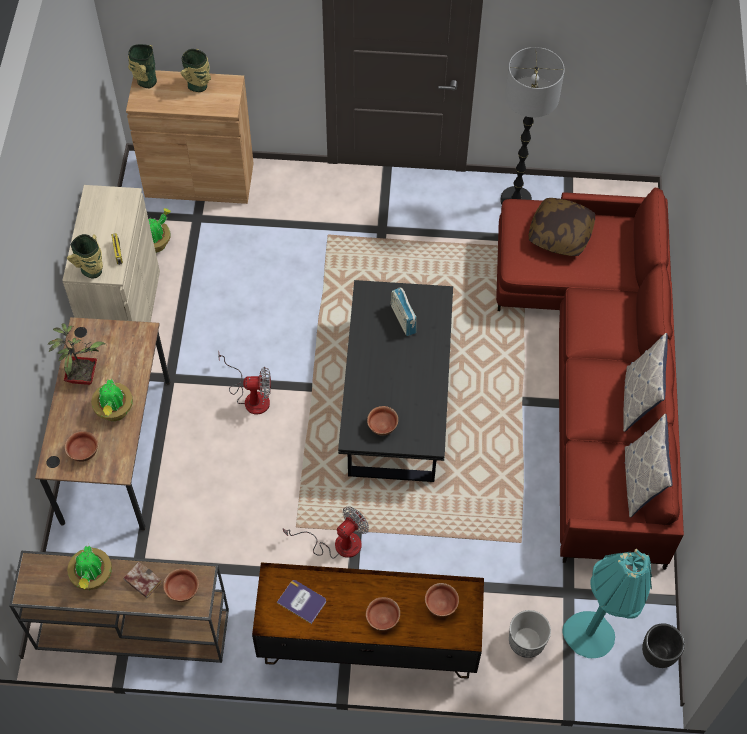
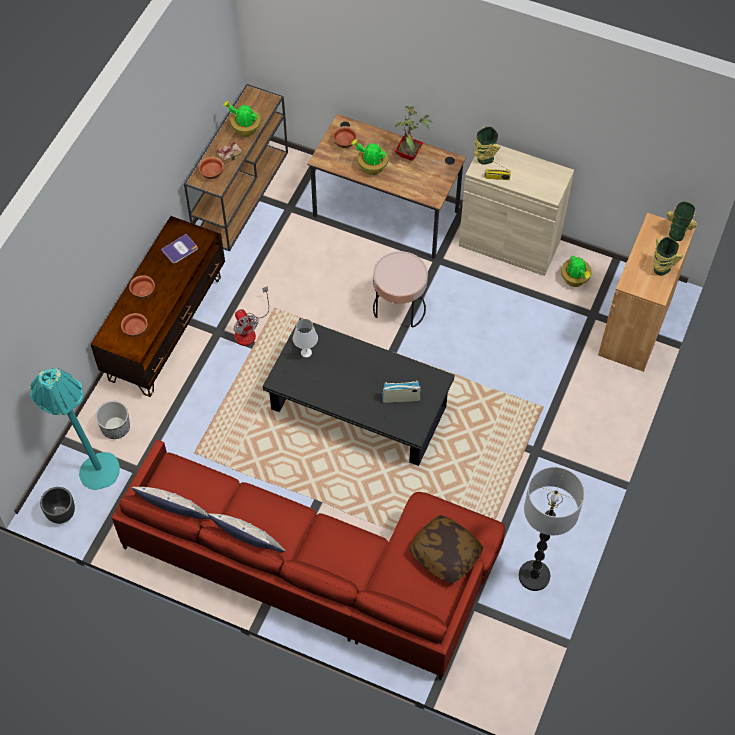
camera: 110 degrees right, 0 degrees up
(251, 396) = (399, 308): fan -> pink side table
(383, 427) = (306, 352): bowl -> white table lamp

